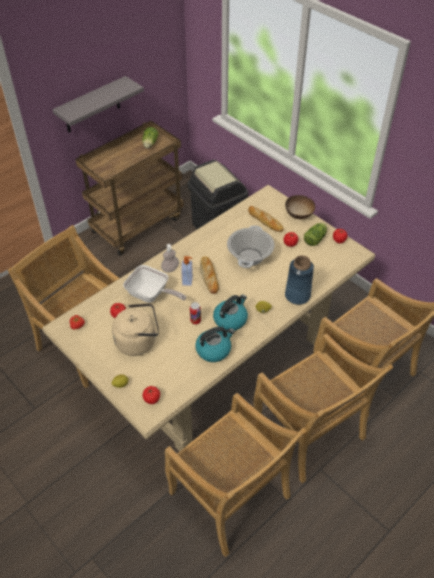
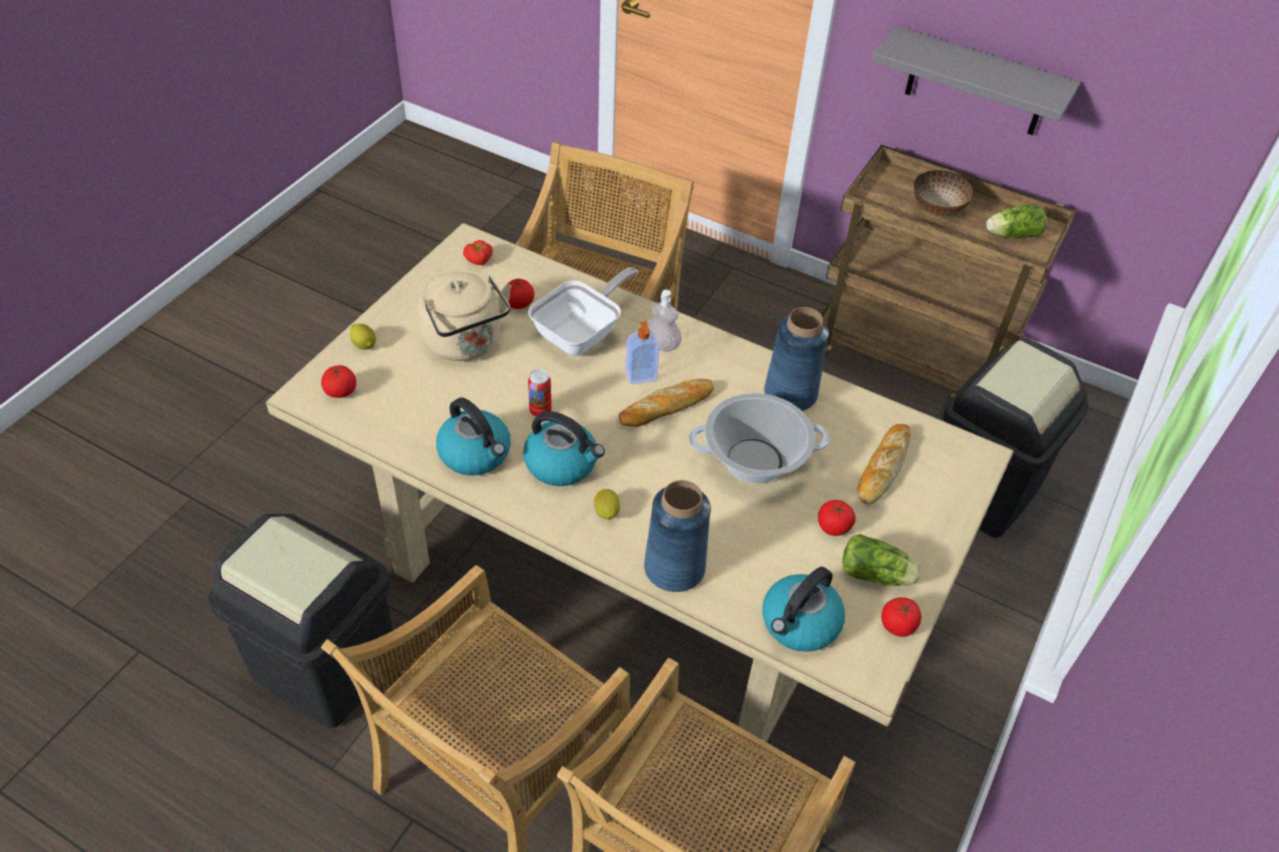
camera: 70 degrees right, 0 degrees up
(151, 295) = (582, 334): frying pan -> frying pan turned 150 degrees counterclockwise
(217, 235) = (791, 394): none -> blue vase
(230, 497) = (324, 667): beige chair -> black trash can
(299, 215) = (939, 528): bowl -> bowl (936, 210)
(332, 266) = (799, 624): none -> kettle

